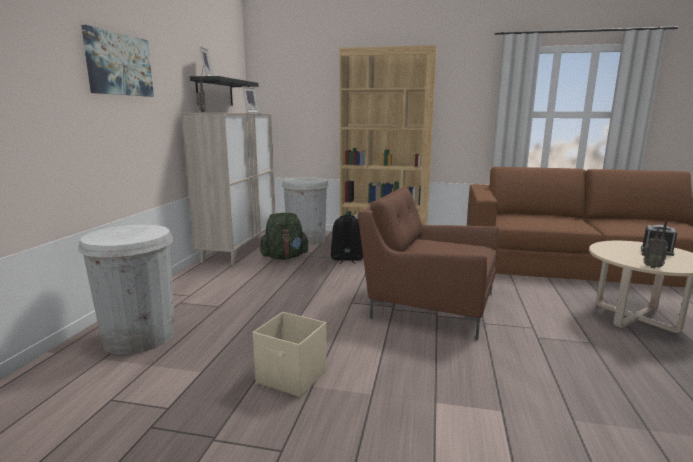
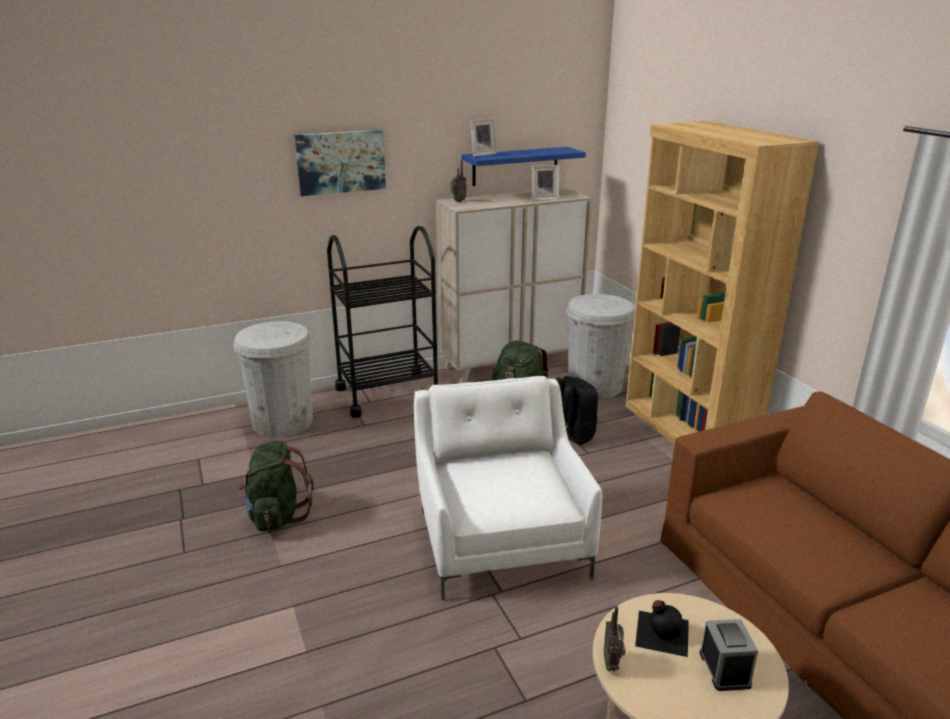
camera: 55 degrees right, 10 degrees up
(192, 287) = (387, 394): none -> black cart
(215, 92) = (515, 166): black shelf -> blue shelf
(292, 377) = (277, 516): beige storage box -> green backpack
(428, 304) = (501, 538): brown armchair -> white armchair
(624, 253) = (661, 632): none -> black bottle

